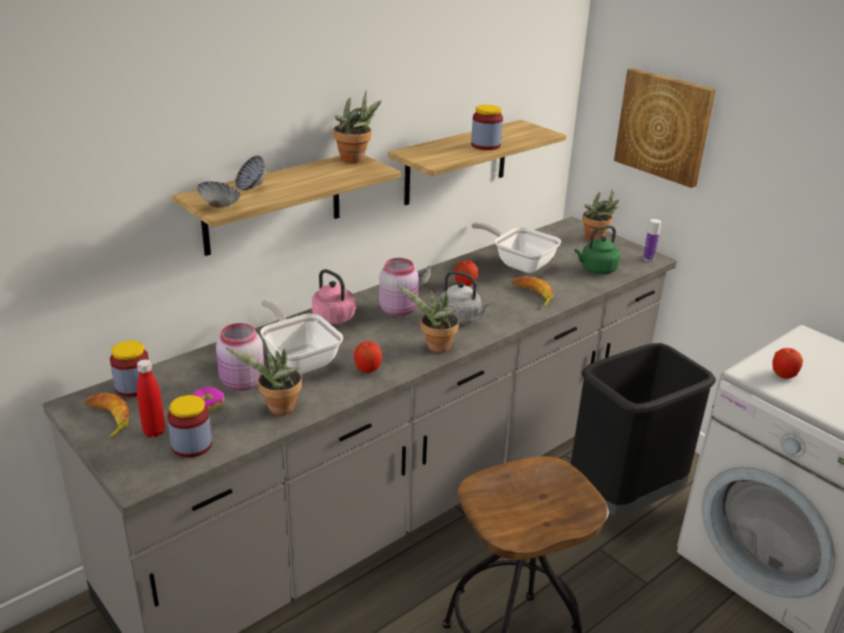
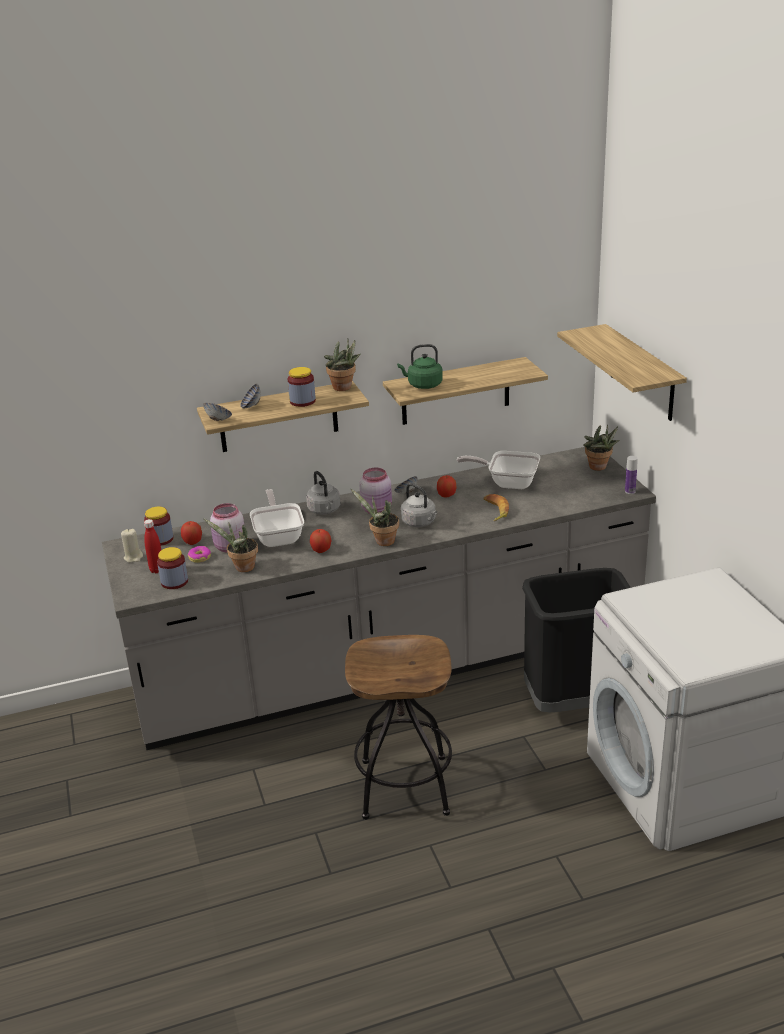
camera: 25 degrees right, 0 degrees up
(107, 419) = (133, 557): banana -> beige candle
(335, 319) = (325, 510): pink kettle -> grey kettle
(485, 145) = (466, 381): jar -> jar (302, 401)
(519, 263) = (508, 482): frying pan -> frying pan turned 45 degrees counterclockwise
(596, 269) = (571, 496): green kettle -> green kettle (423, 385)
(664, 126) = (642, 373): picture -> shelf
(783, 375) = (653, 604): apple -> apple (192, 542)

